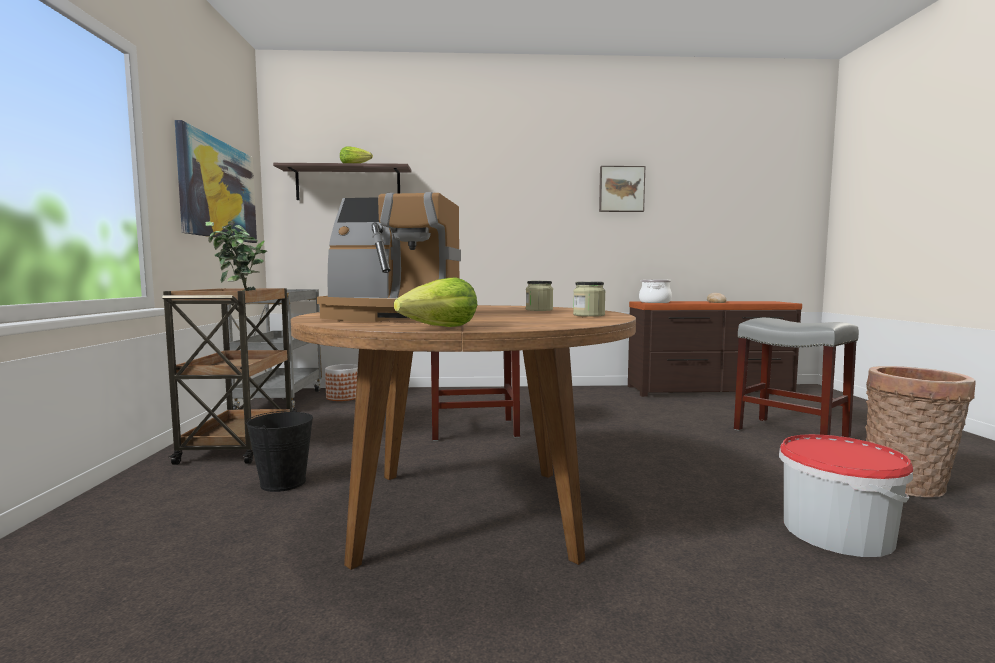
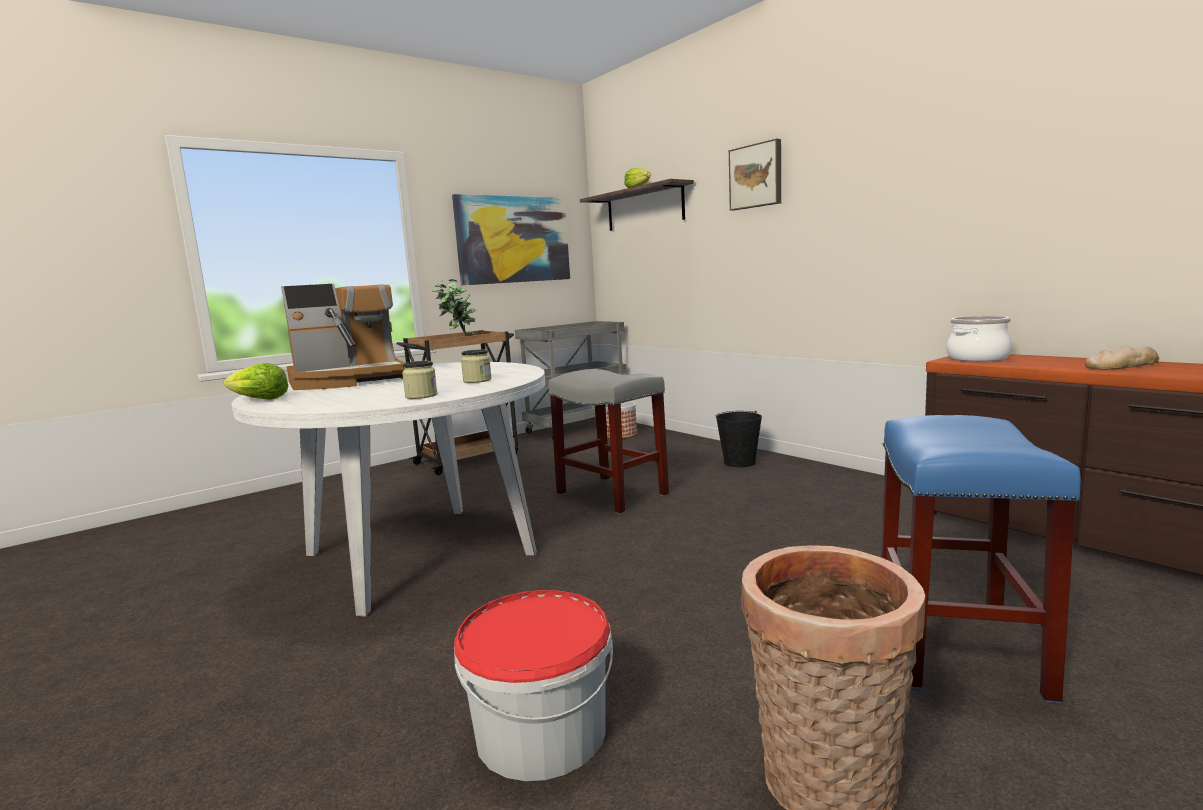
camera: 55 degrees right, 5 degrees up
(283, 483) = (416, 494): black bucket -> black bucket (739, 462)
(394, 317) = (350, 380): coffee machine -> coffee machine turned 90 degrees counterclockwise
(468, 512) = (419, 554): brown dining table -> white dining table
(621, 189) = (958, 156): picture -> picture (756, 176)
(792, 433) = (959, 645): grey stool -> blue stool

